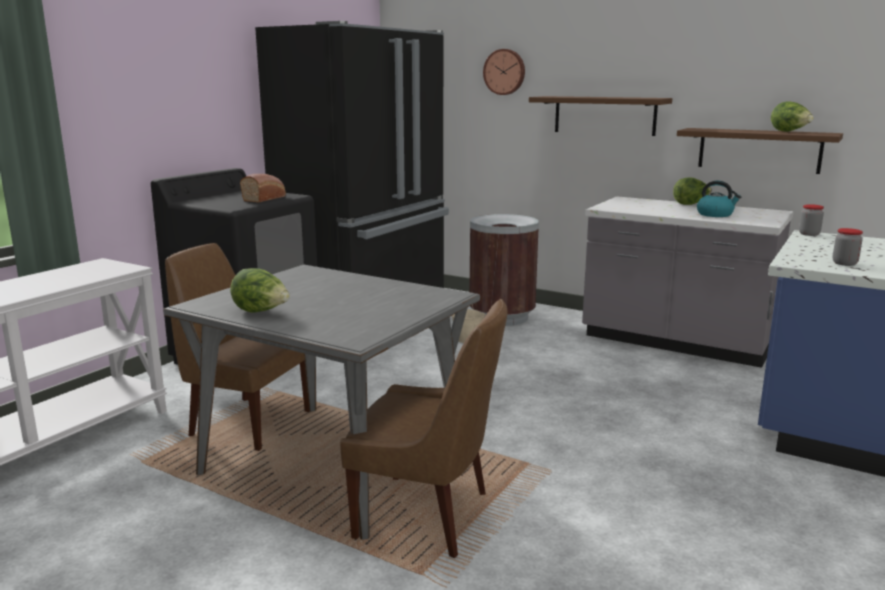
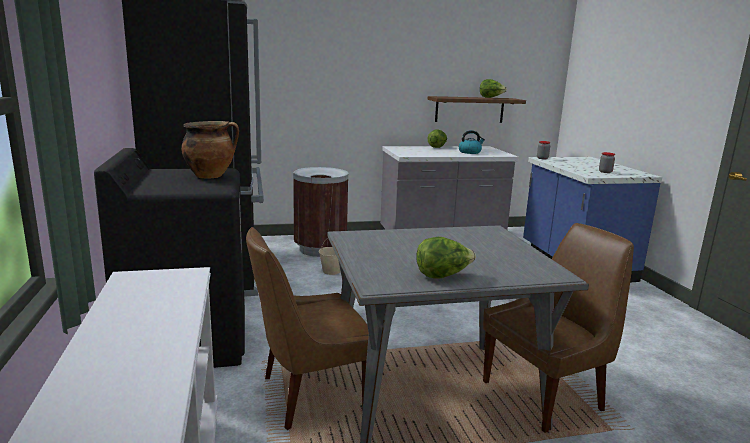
camera: 45 degrees left, 0 degrees up
(265, 198) = (211, 176): bread -> cooking pot
(505, 72) = (287, 52): wall clock -> none
(604, 115) = (370, 87): brown shelf -> none

